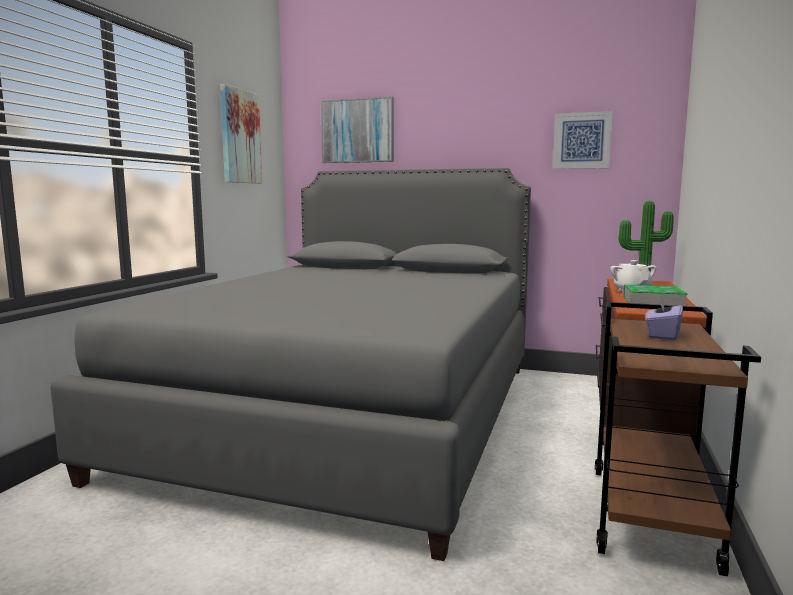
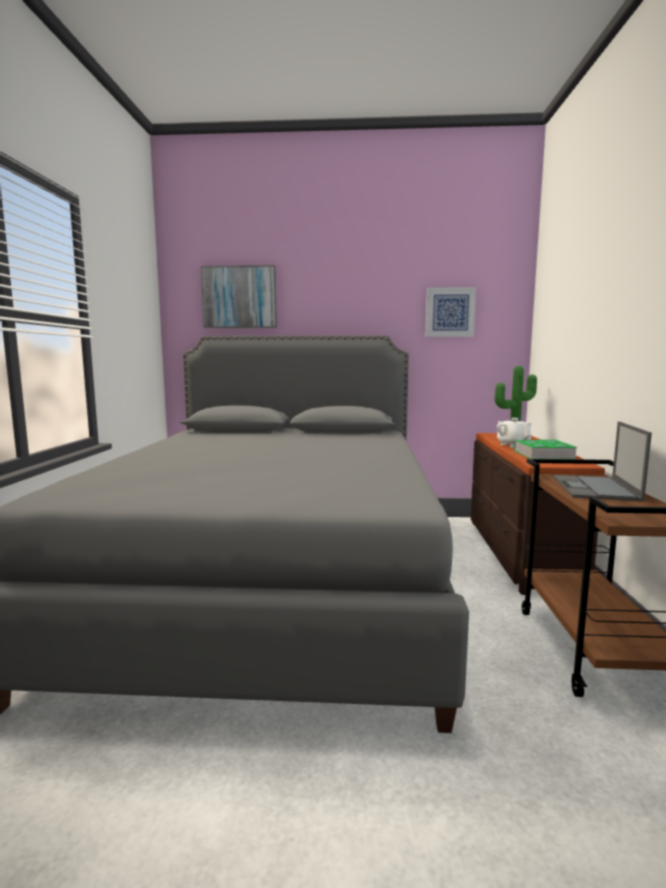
camera: 15 degrees left, 0 degrees up
(240, 136) = (124, 299): picture -> none
(662, 335) = (595, 488): purple tissue box -> laptop

